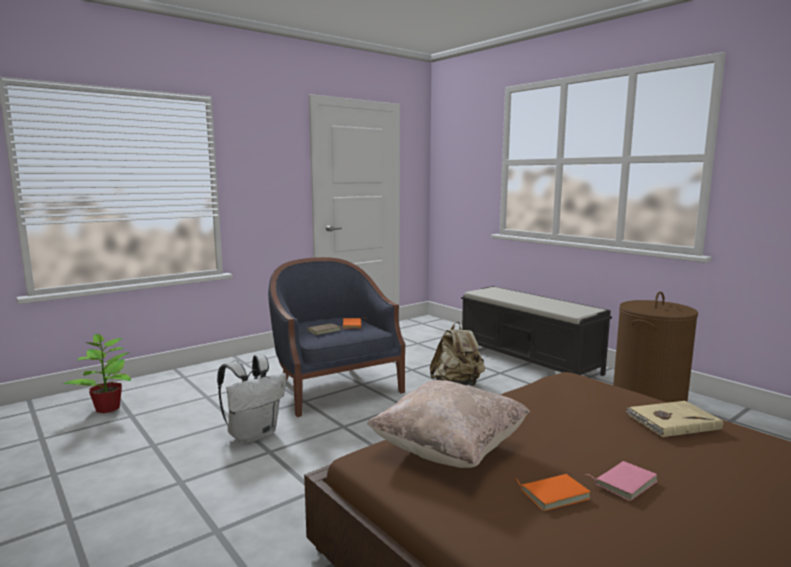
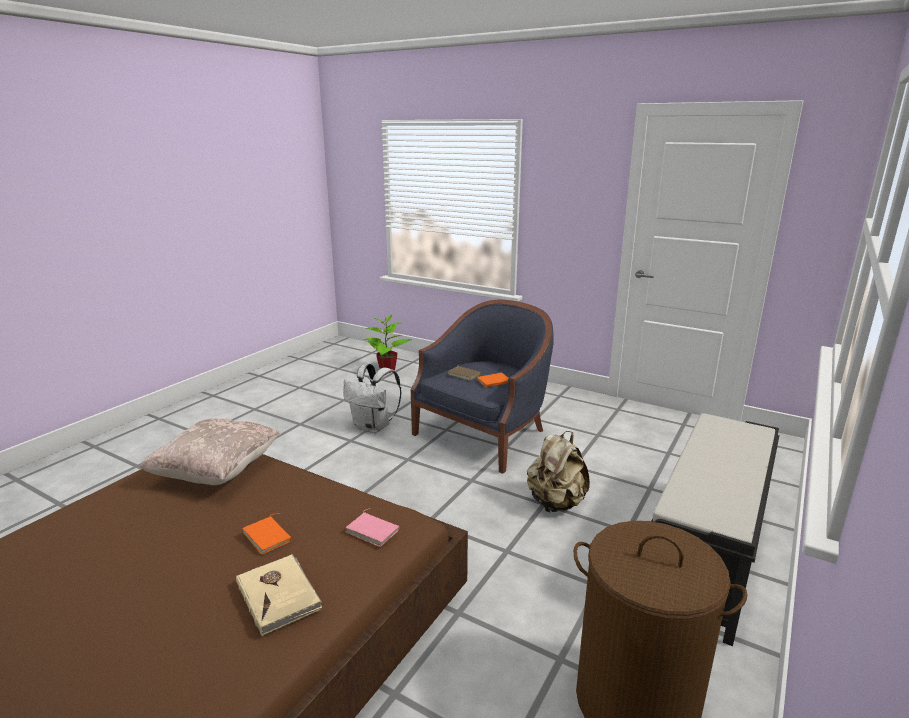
camera: 70 degrees right, 10 degrees up
(553, 494) = (144, 523): orange book -> orange book (269, 536)
(624, 482) = (153, 557): pink book -> pink book (373, 530)

